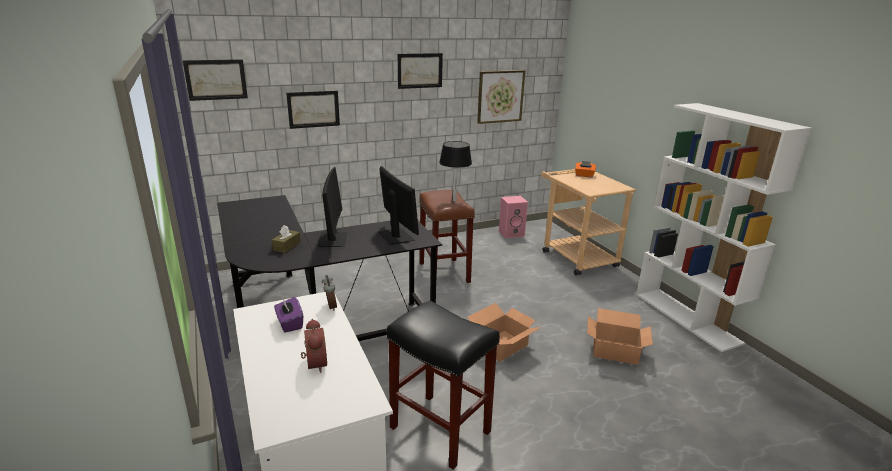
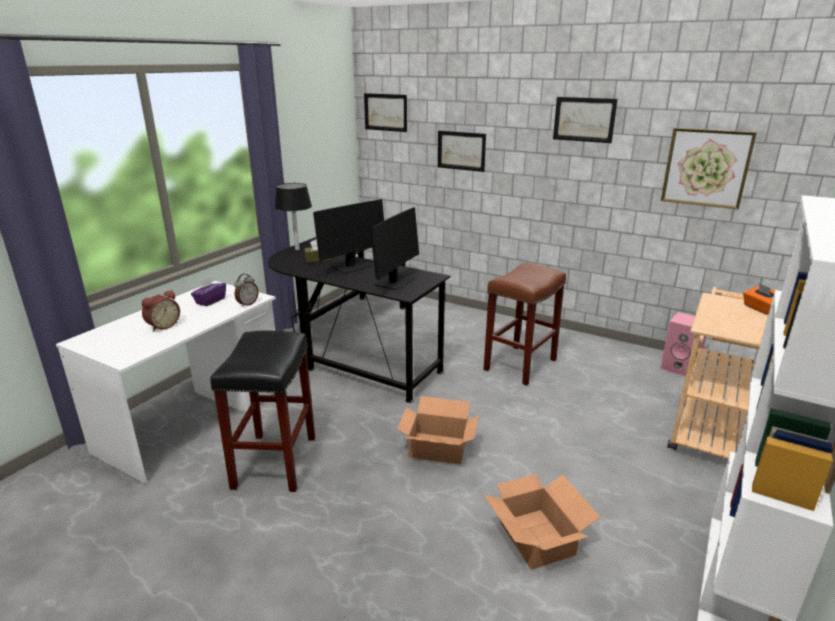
camera: 55 degrees right, 0 degrees up
(454, 200) = (531, 278): black table lamp -> black table lamp (297, 249)

